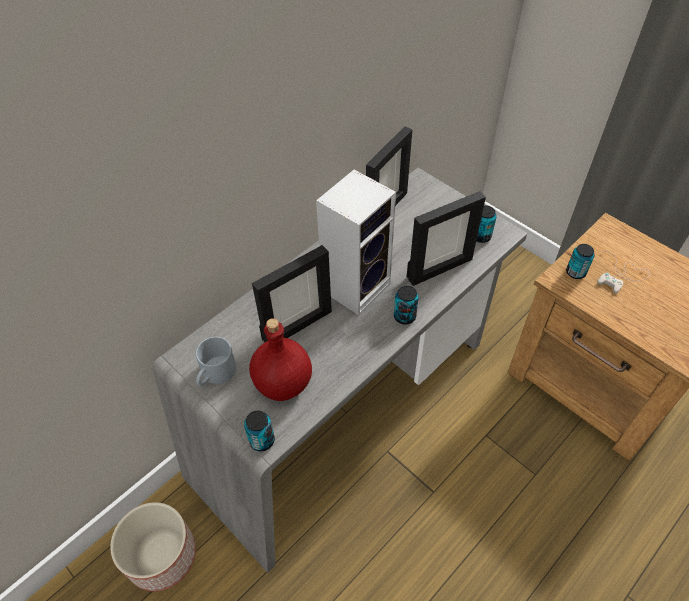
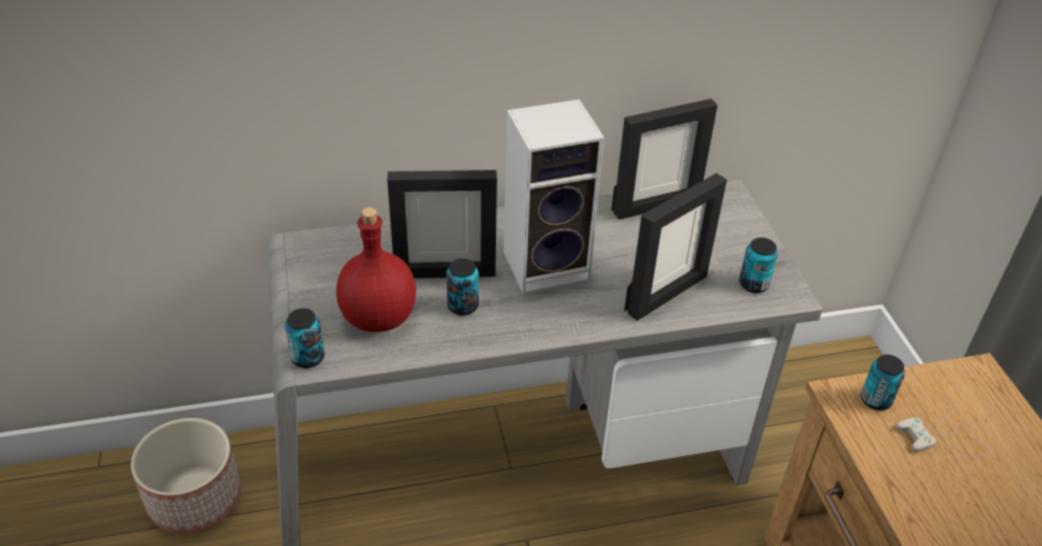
camera: 30 degrees right, 10 degrees down
(216, 374) = (319, 275): grey mug -> none
(404, 316) = (575, 321): can -> can (462, 306)
(439, 268) = (666, 293): picture frame -> picture frame turned 45 degrees counterclockwise

